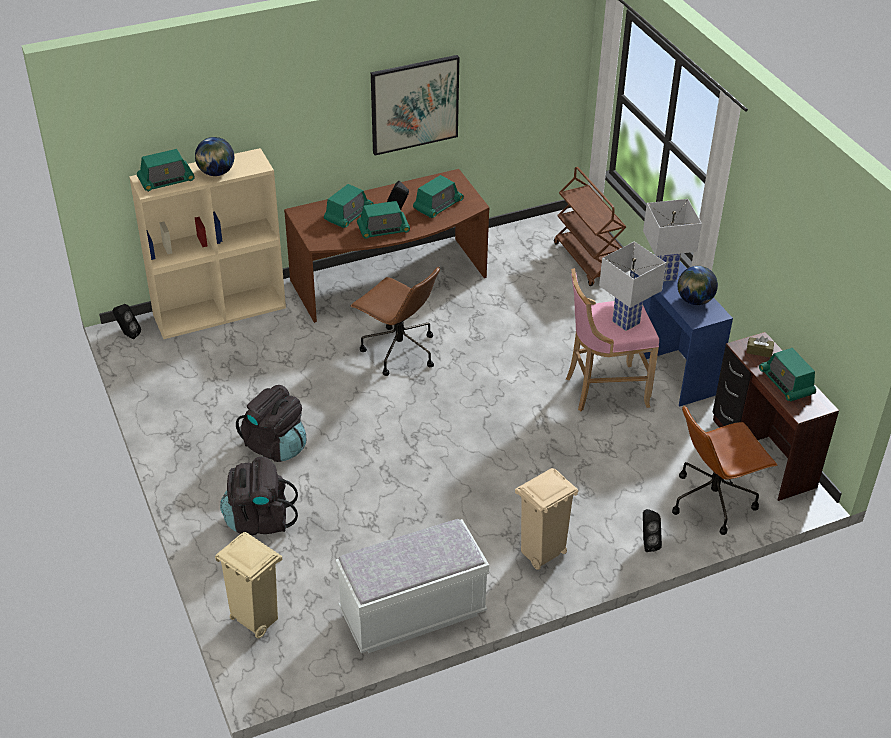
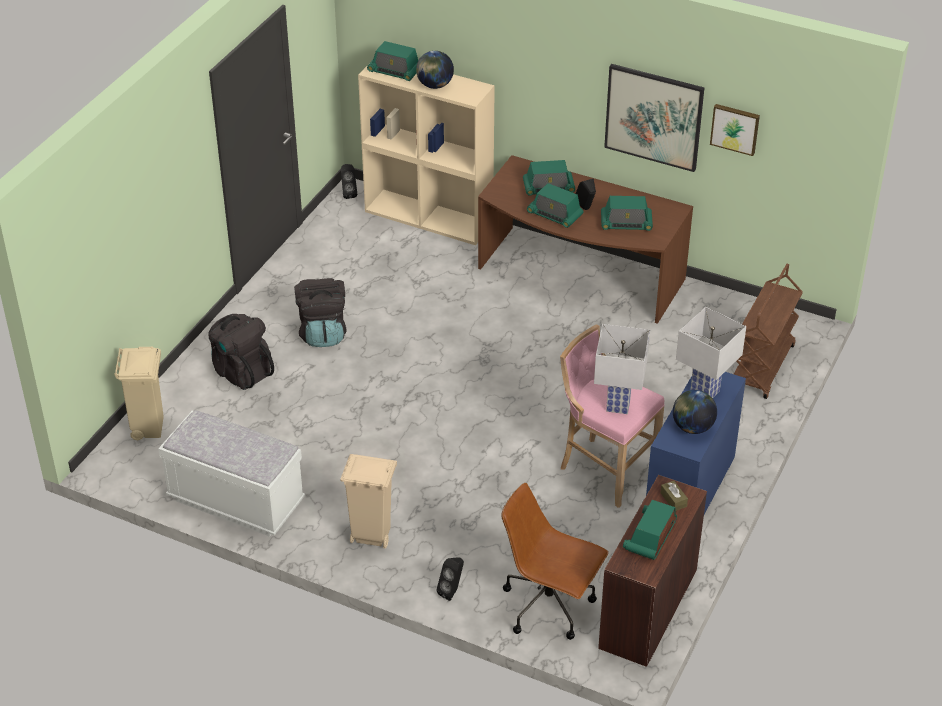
camera: 50 degrees right, 0 degrees up
(398, 351) = (502, 330): brown office chair -> none
(486, 79) = (735, 128): none -> picture

